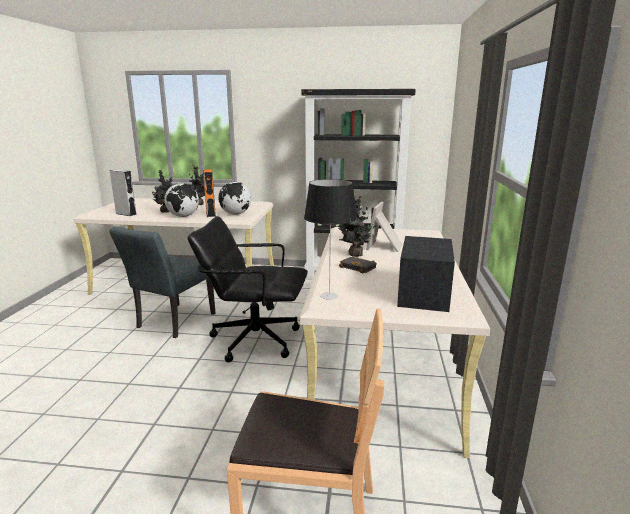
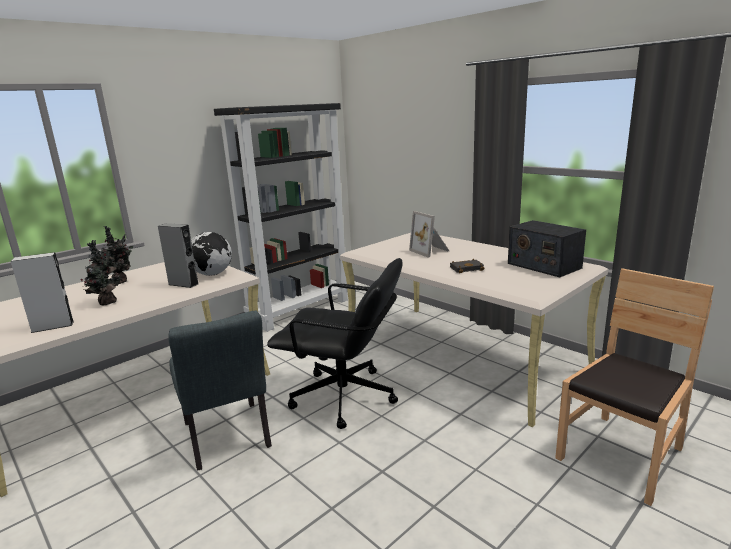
camera: 50 degrees left, 0 degrees up
(183, 216) = (157, 297): globe -> none
(210, 214) = (183, 284): orange speaker -> grey speaker
(254, 339) = (344, 397): black office chair -> black office chair turned 120 degrees counterclockwise
(330, 296) = (518, 289): table lamp -> none
(354, 255) = (434, 263): potted plant -> none

